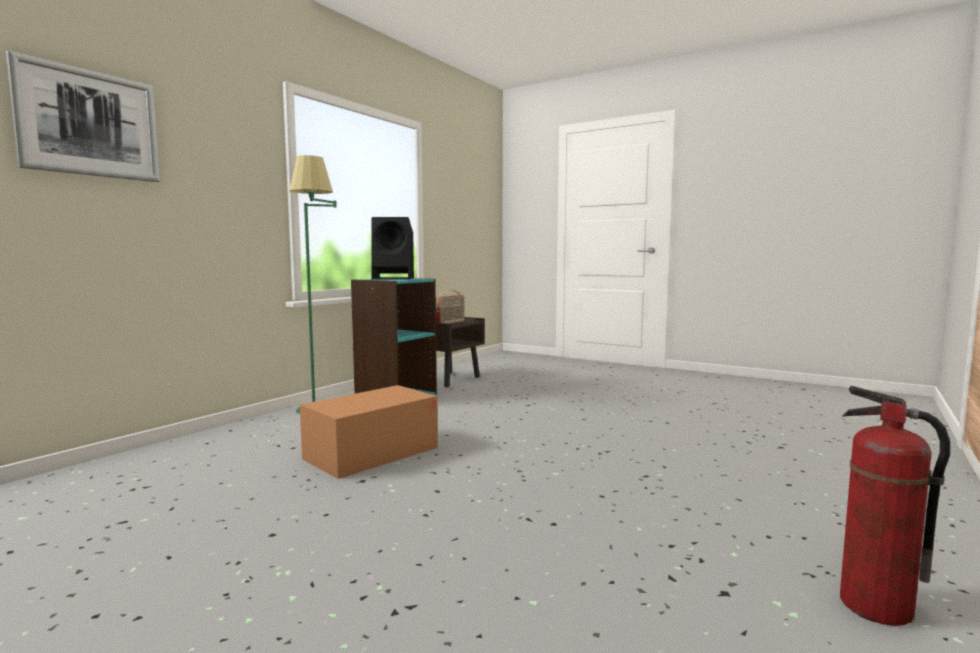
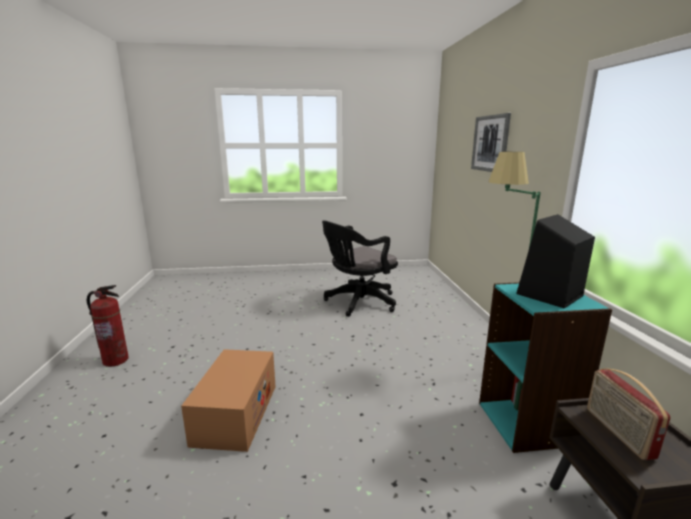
camera: 140 degrees right, 10 degrees up
(185, 538) = (358, 303): none -> black office chair
(372, 453) = (383, 351): cardboard box -> cardboard box (236, 413)

